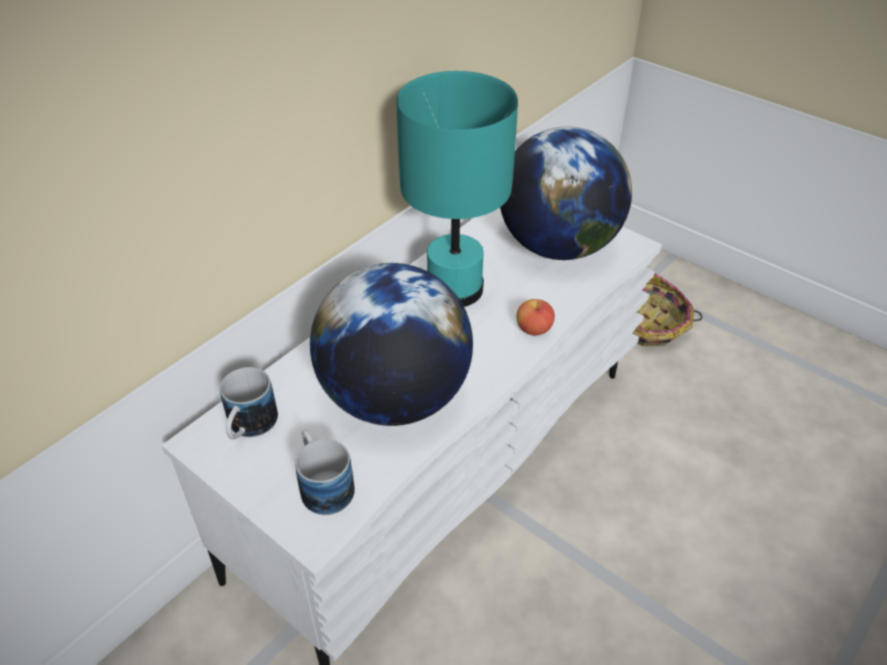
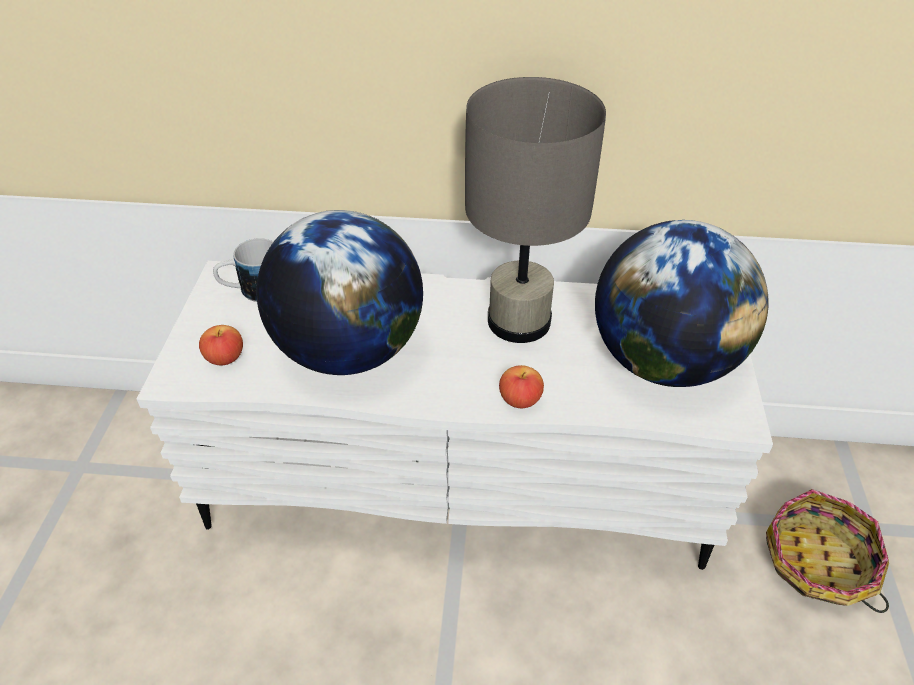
camera: 55 degrees right, 0 degrees up
(323, 484) = (225, 358): mug -> apple
(455, 288) = (520, 322): turquoise table lamp -> grey table lamp

